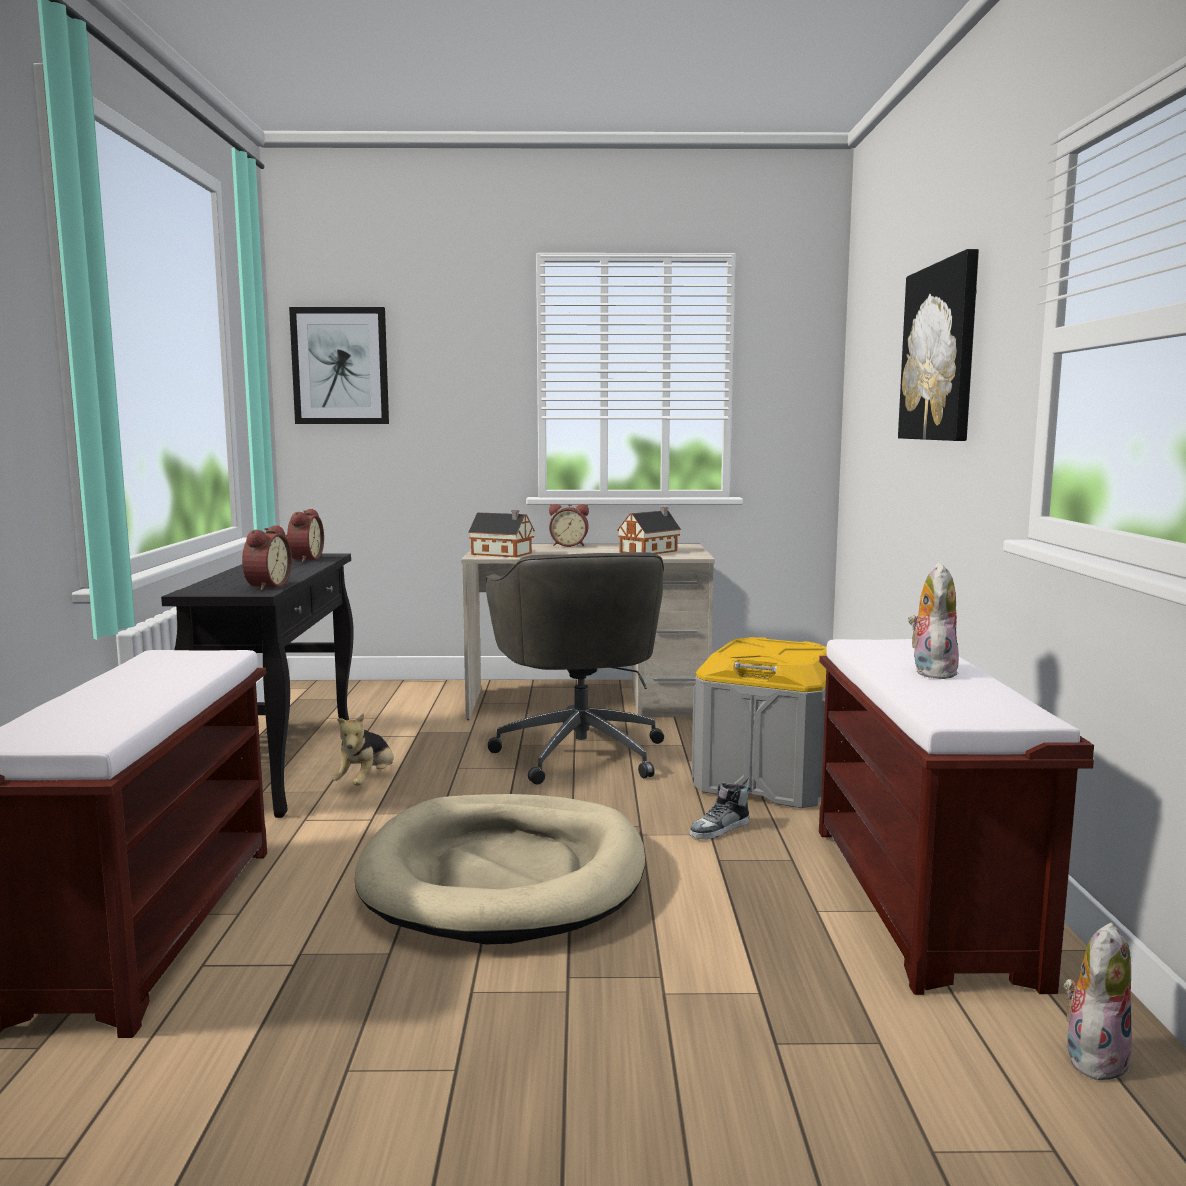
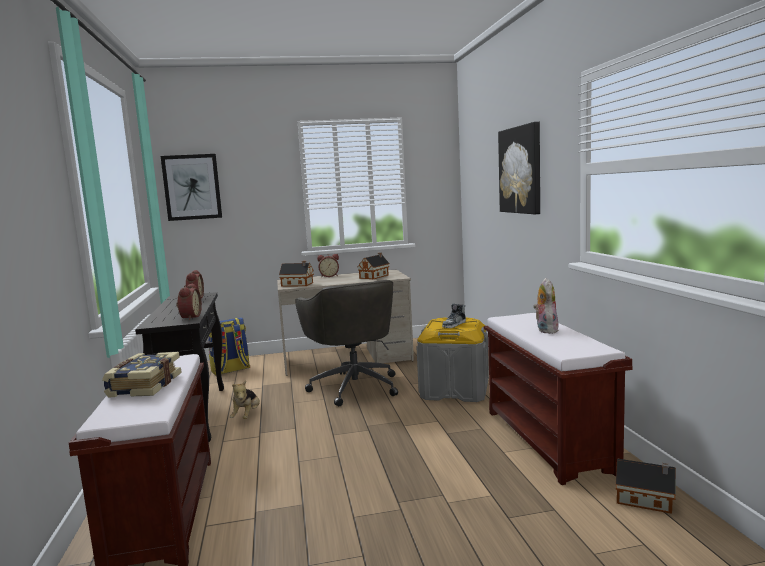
camera: 10 degrees left, 0 degrees up
(119, 692) = (143, 386): none -> book
(376, 701) = (230, 370): none -> backpack
(504, 875) = (344, 456): beige dog bed -> none
(720, 829) = (441, 418): shoe -> shoe (454, 325)
(1093, 1056) = (646, 500): plush toy -> toy house

